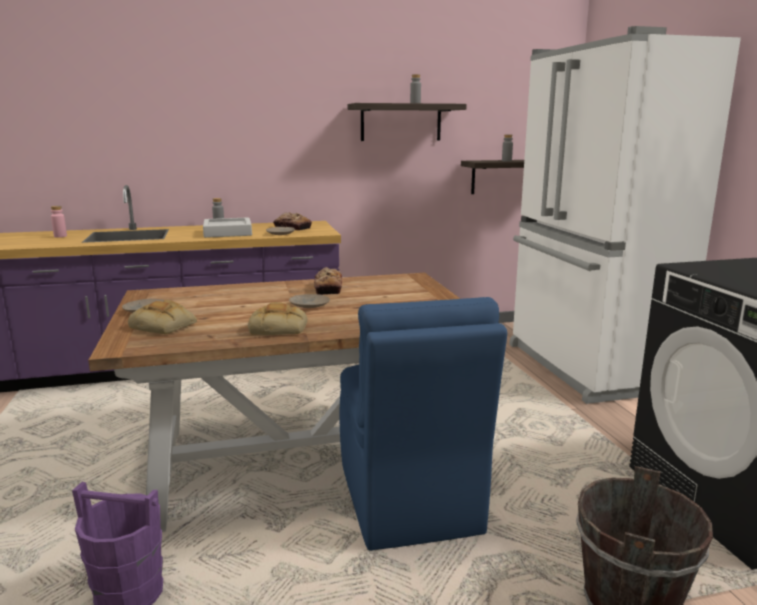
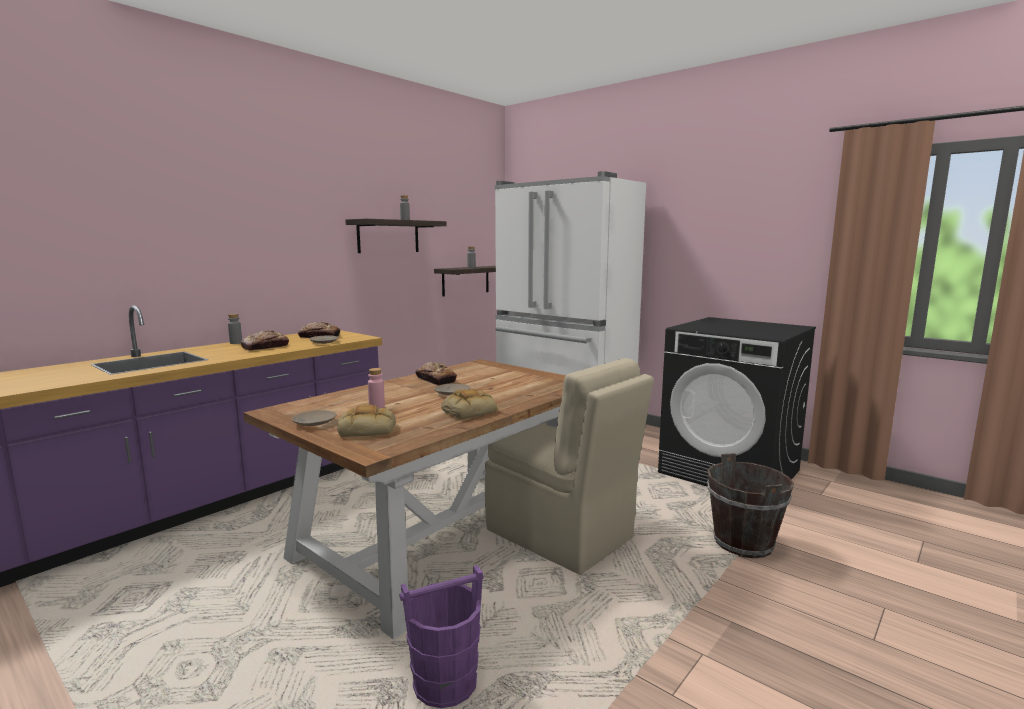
camera: 35 degrees left, 5 degrees down
(60, 236) = (56, 373): pink bottle -> pink bottle (377, 408)
(227, 232) = (265, 347): grey tray -> bread
(408, 500) = (562, 535): blue chair -> beige chair

